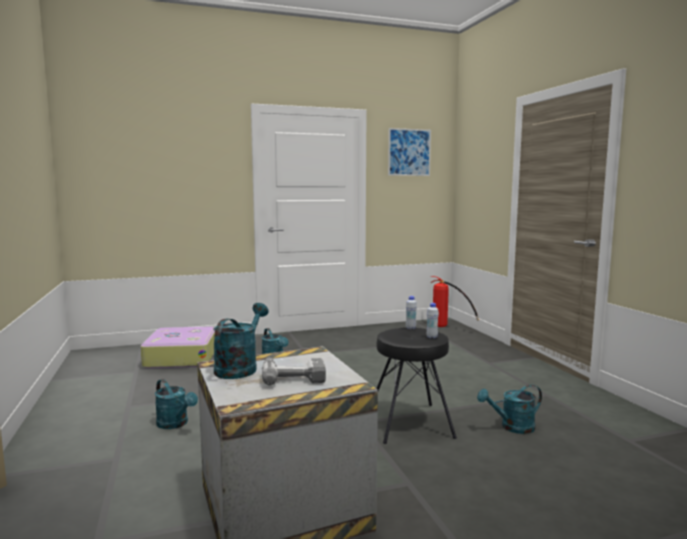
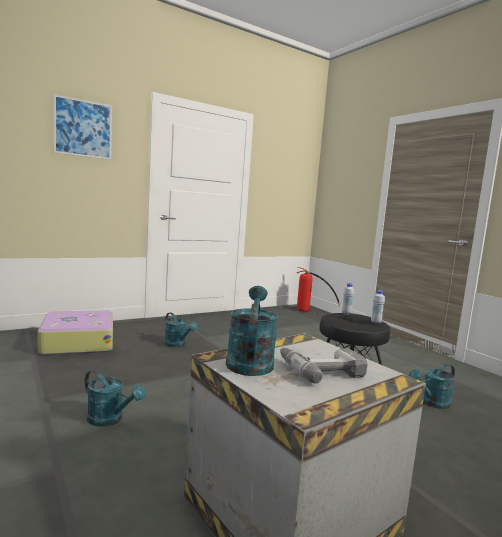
camera: 15 degrees left, 0 degrees up
(409, 152) = (285, 158): picture -> picture (83, 128)

